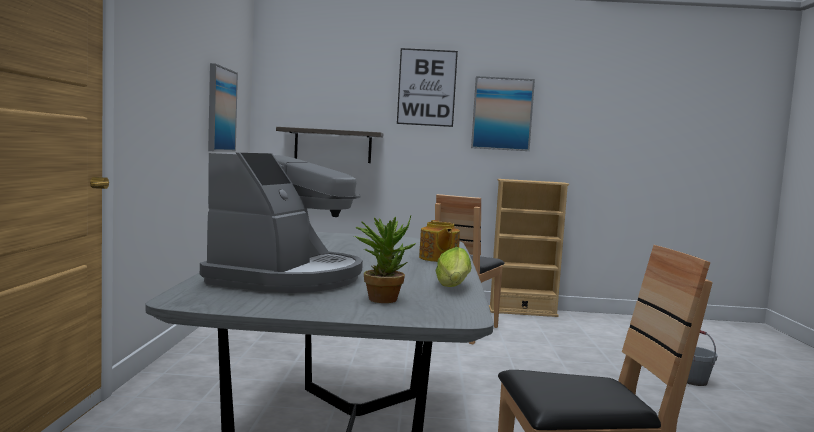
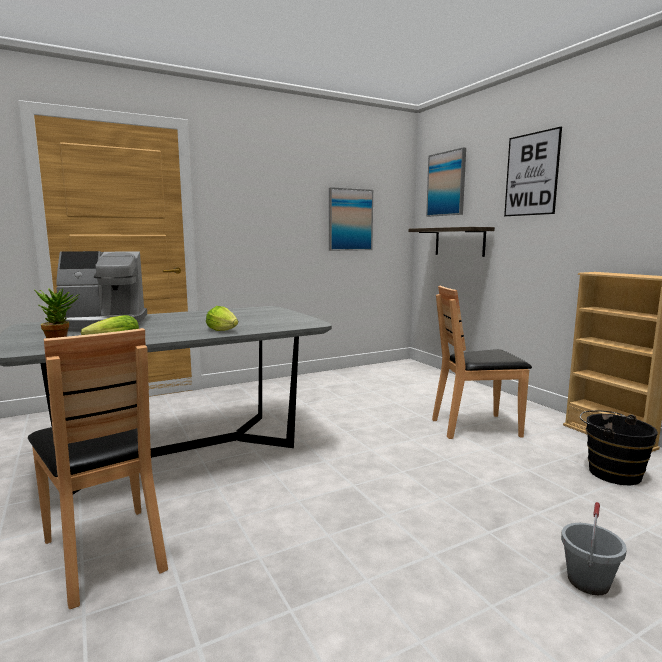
camera: 60 degrees right, 5 degrees up
(438, 258) = (223, 331): teapot -> lettuce
(502, 114) = (608, 192): picture -> picture (446, 184)
(573, 330) = (610, 472): none -> black bucket

